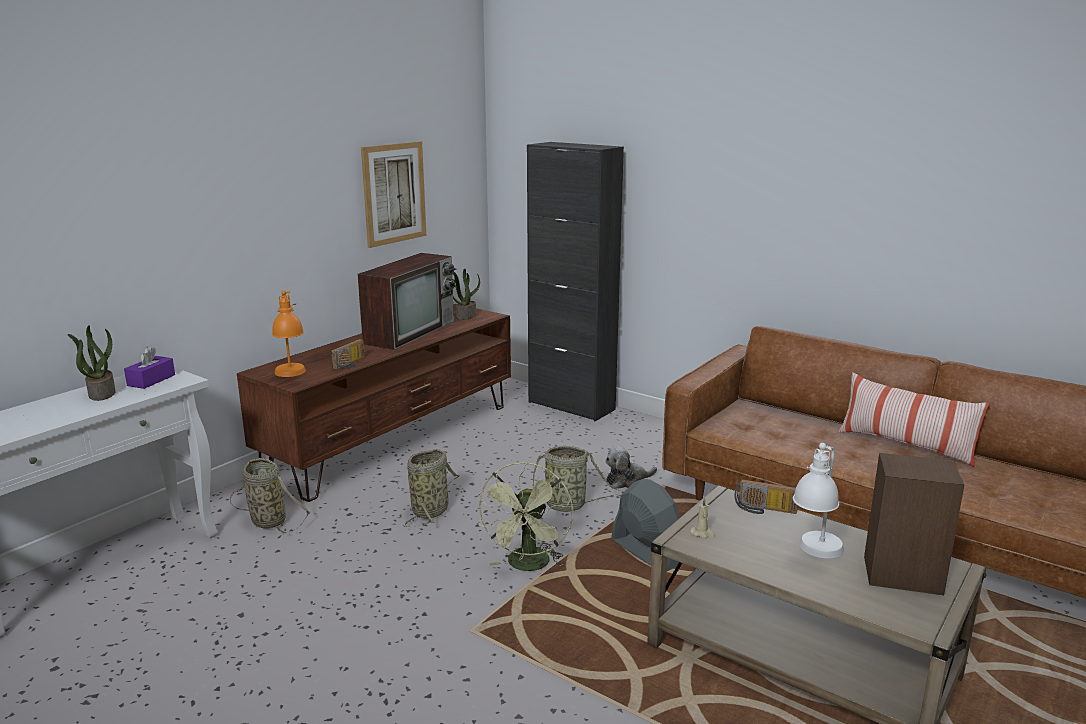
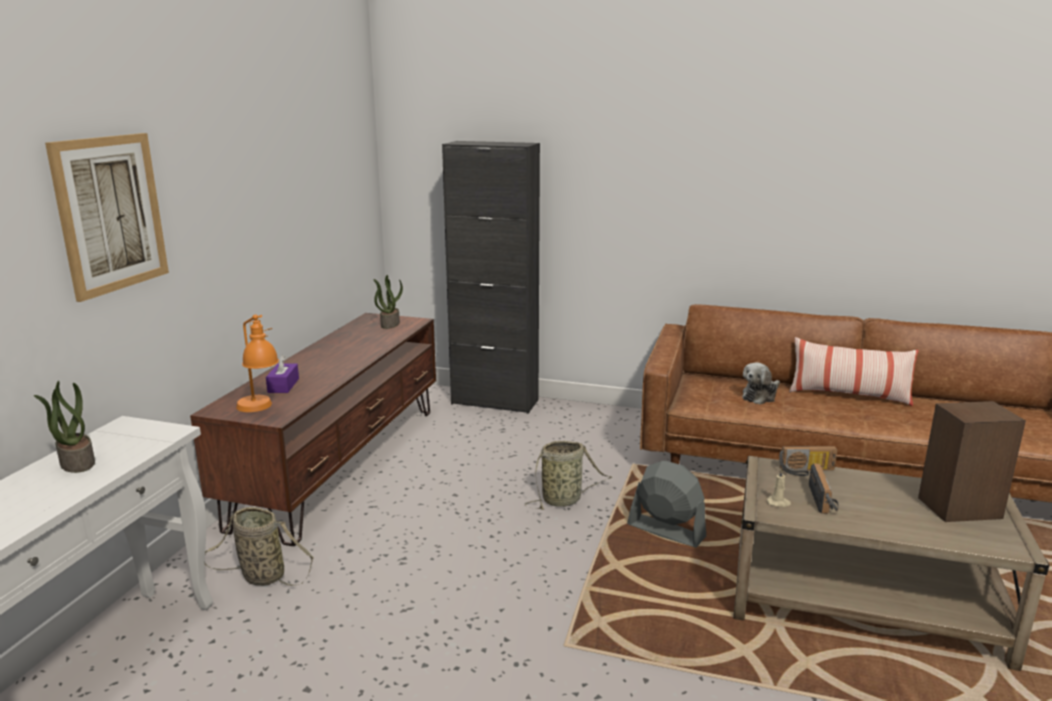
camera: 20 degrees left, 0 degrees up
(151, 380) = (127, 437): purple tissue box -> purple tissue box (283, 385)
(351, 364) = (316, 388): radio -> radio (824, 500)
(394, 193) = (310, 200): picture -> picture (111, 214)
(410, 331) = (347, 346): television -> none
(431, 510) = (434, 529): basket -> none
(528, 566) = (571, 567): green fan -> none
(627, 480) = (599, 465): plush toy -> plush toy (760, 396)
(815, 555) = (882, 504): white table lamp -> none

